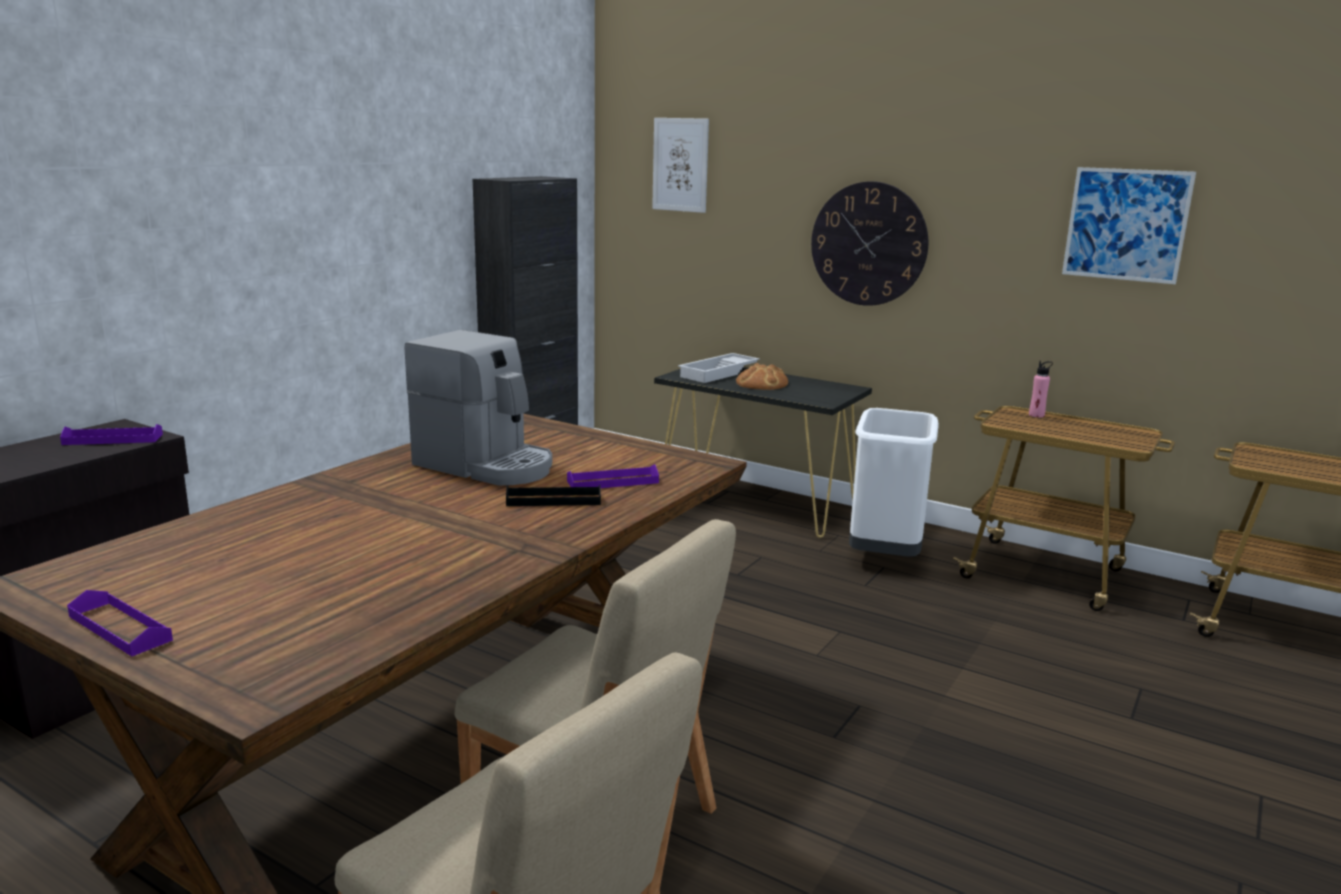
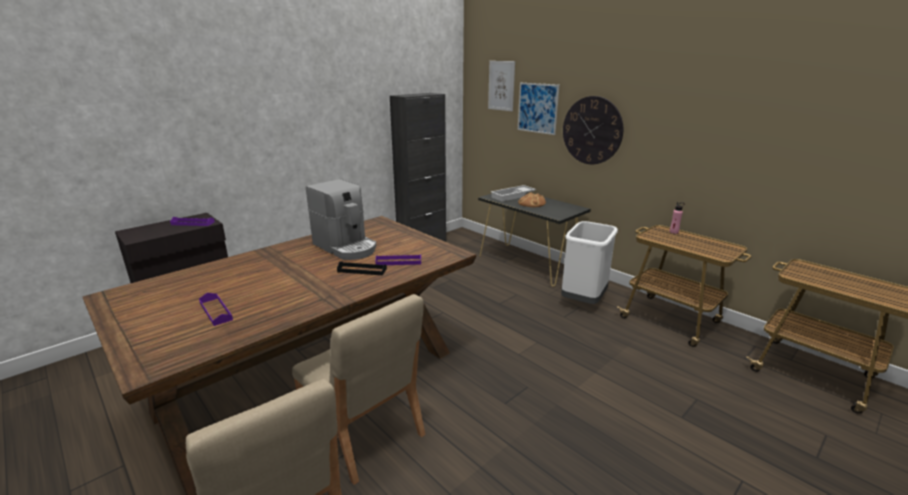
camera: 15 degrees right, 5 degrees up
(120, 628) = (123, 324): purple tray -> purple tray (216, 311)
(1126, 225) = (736, 124): picture -> picture (537, 108)

